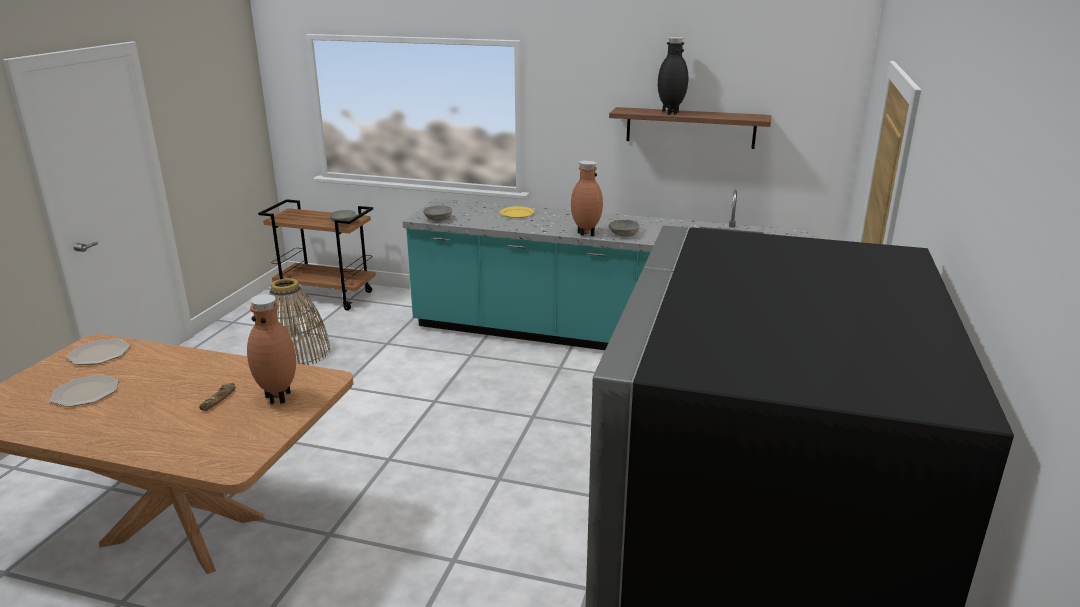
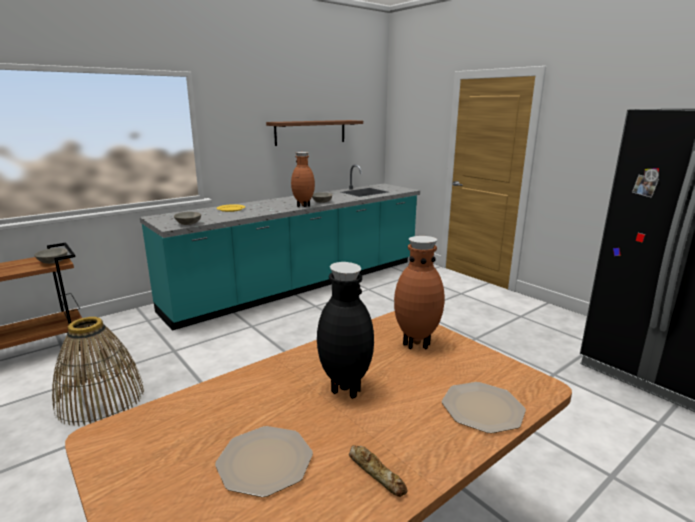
camera: 55 degrees left, 5 degrees down
(99, 353) = (150, 435): plate -> plate (483, 408)
(219, 399) = (391, 371): bread -> bread (376, 473)
(670, 113) = (307, 121): black vase -> black vase (344, 390)

